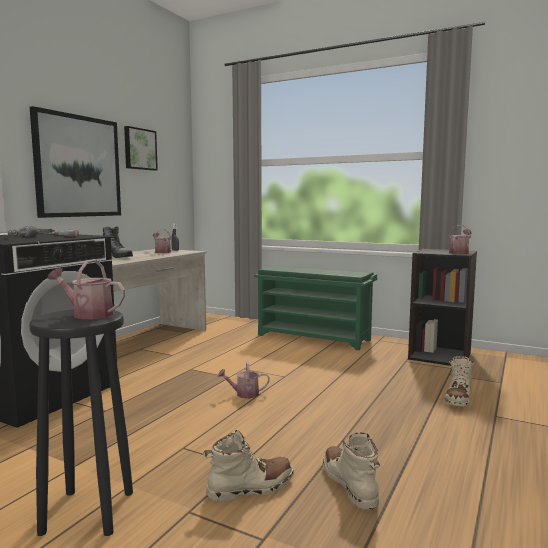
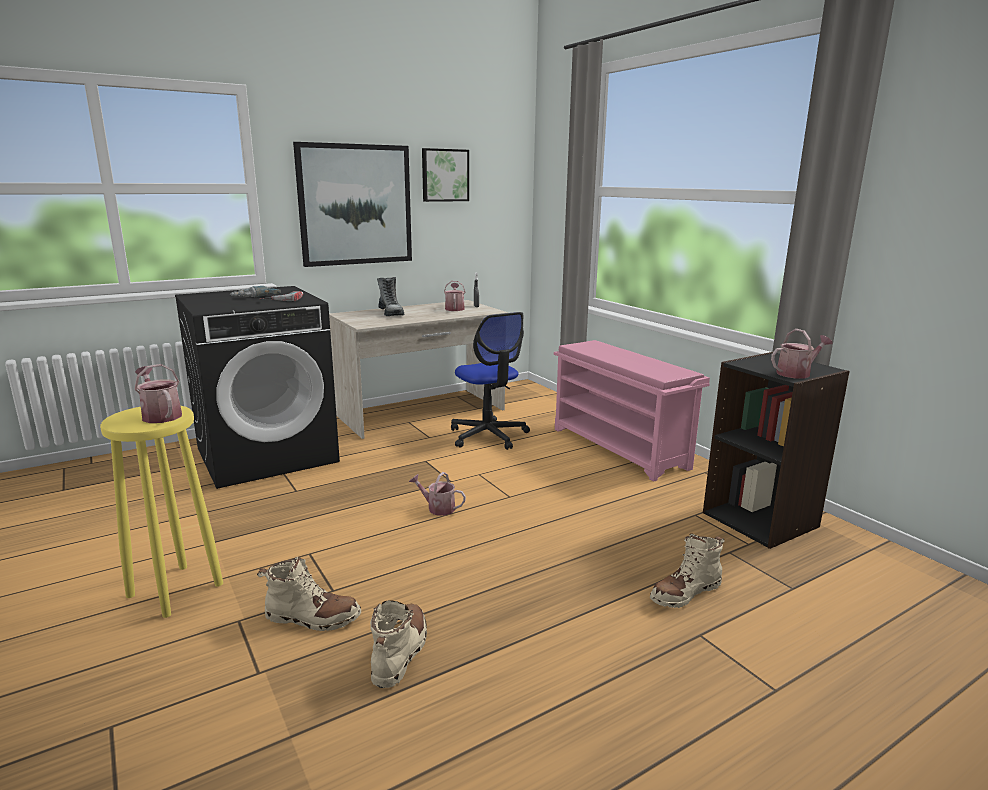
camera: 30 degrees right, 10 degrees up
(89, 511) = (176, 589): black stool -> yellow stool
(216, 346) = (488, 435): none -> office chair
(314, 337) = (620, 448): green shoe rack -> pink shoe rack

